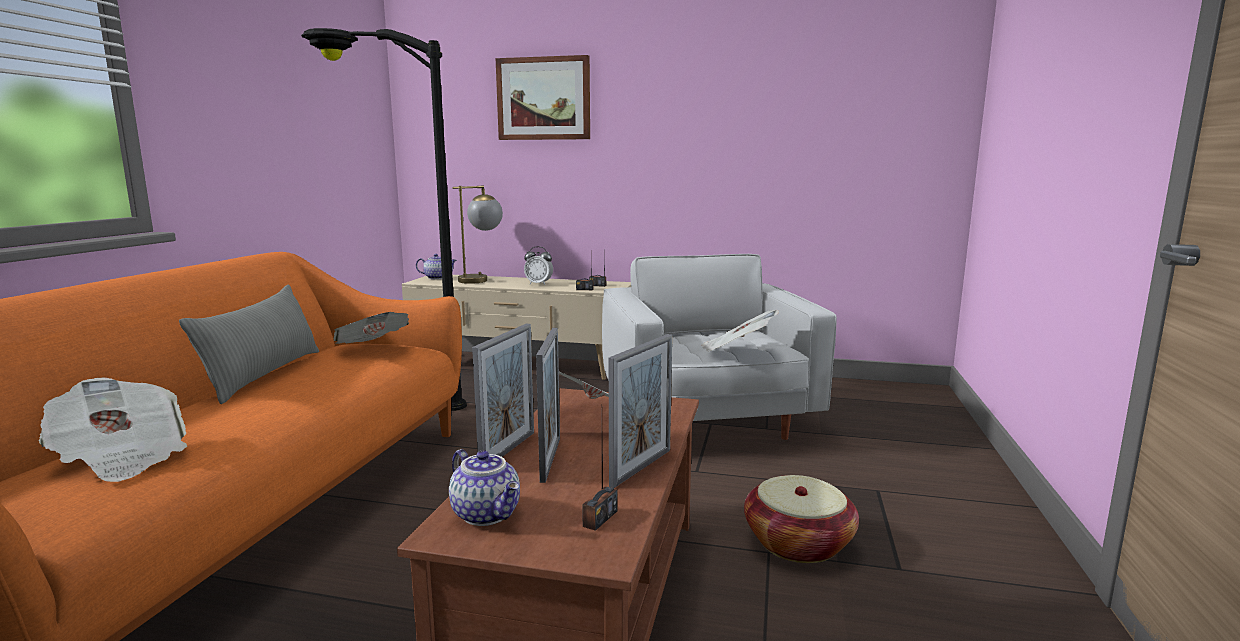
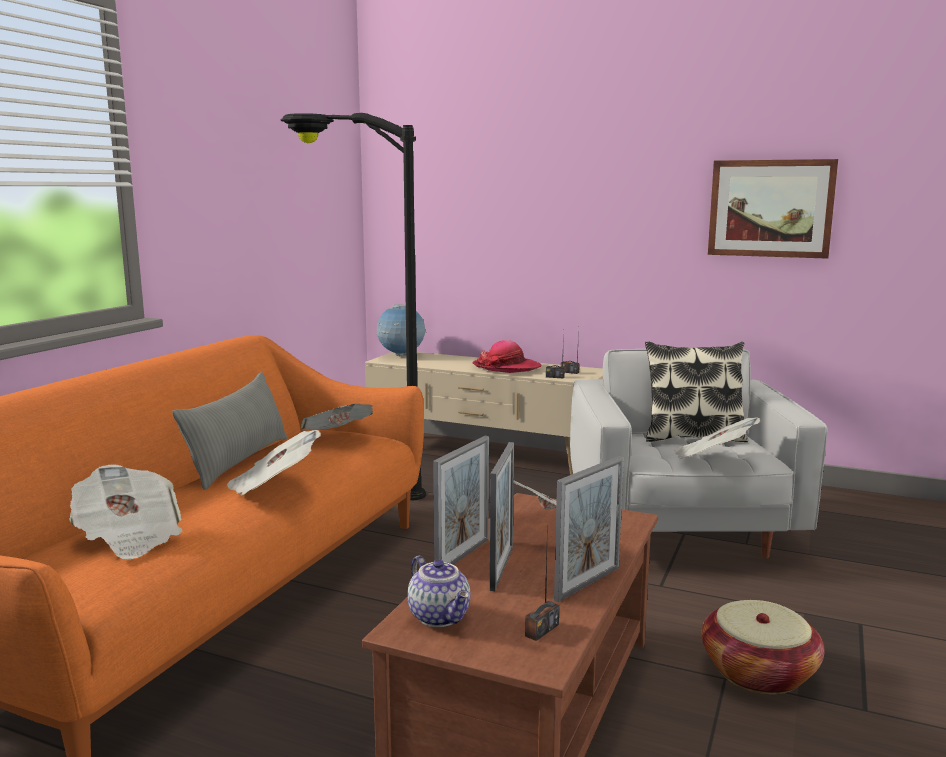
camera: 10 degrees right, 0 degrees up
(301, 396) = (273, 486): none -> newspaper
(437, 278) = (401, 356): teapot -> globe
(481, 279) = (446, 359): table lamp -> none
(539, 284) = (506, 367): alarm clock -> hat
(543, 99) = (519, 169): picture -> picture (770, 208)
(715, 334) = (692, 437): none -> pillow

